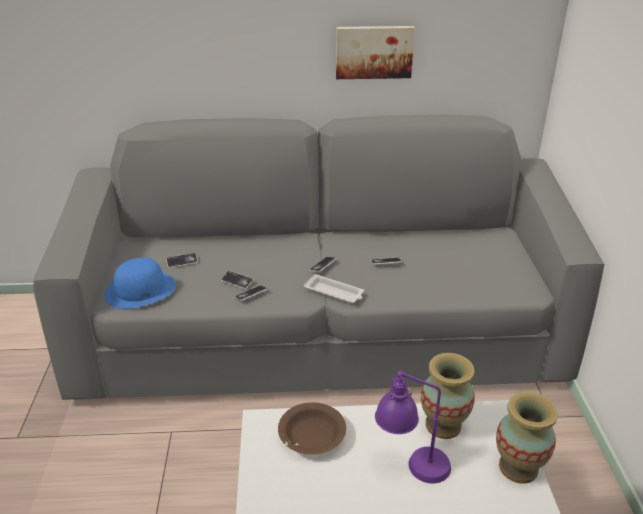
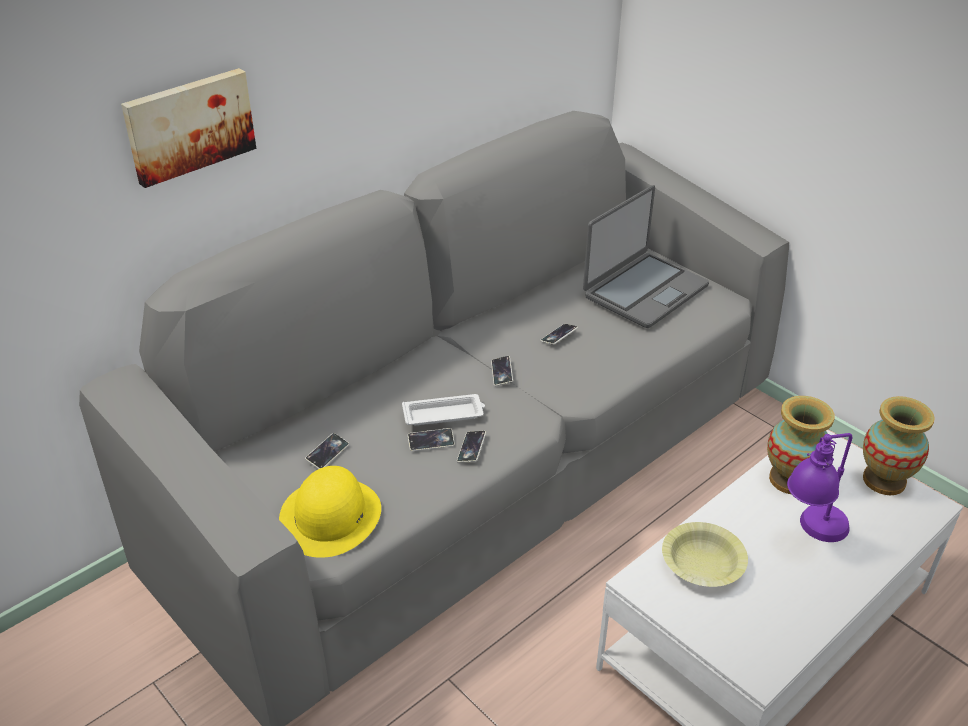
camera: 40 degrees left, 5 degrees up
(140, 289) = (330, 516): blue hat -> yellow hat
(311, 436) = (702, 564): brown bowl -> yellow bowl
(334, 293) = (556, 398): white tray -> white tray (444, 414)
(374, 52) = (447, 66): picture -> picture (189, 125)
(479, 261) = (644, 291): none -> laptop

